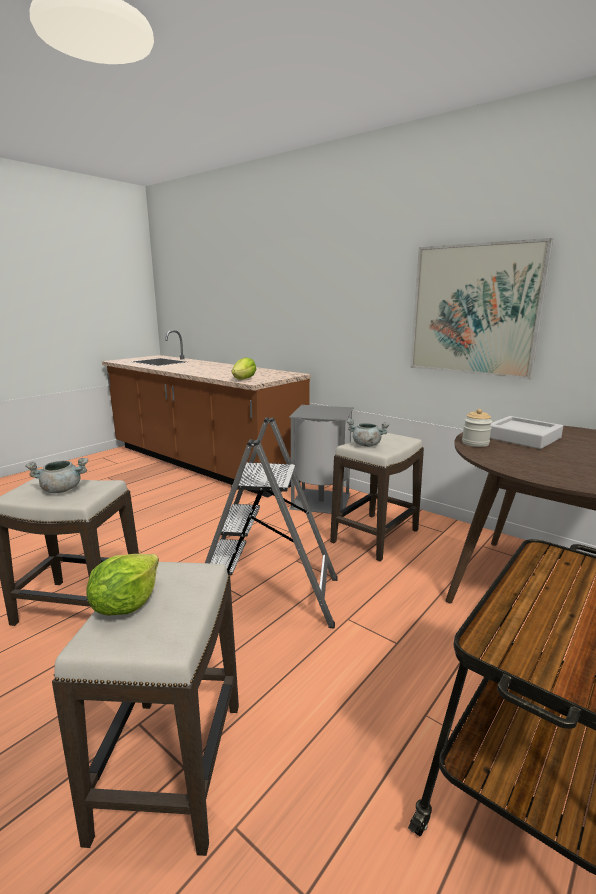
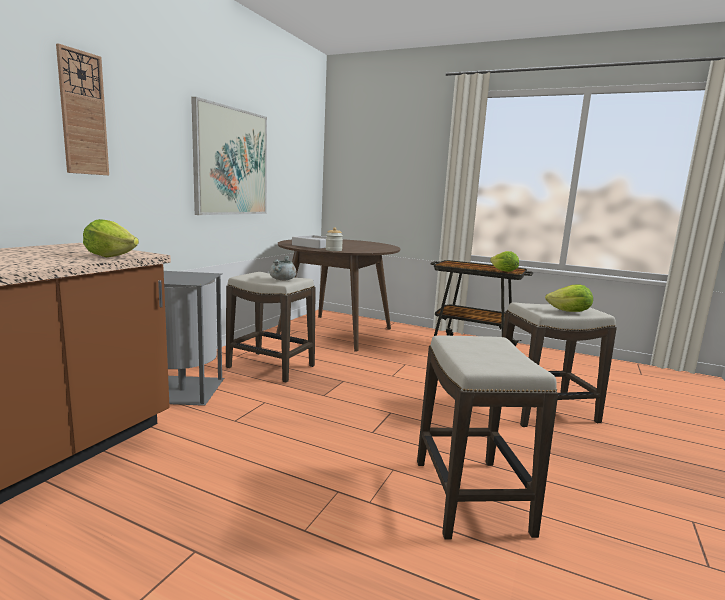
camera: 105 degrees left, 5 degrees down
(62, 490) = (486, 352): grey cooking pot -> none
(268, 595) = (383, 402): grey step ladder -> none
(325, 287) = (83, 114): none -> wall clock
(492, 625) = (504, 271): none -> lettuce

